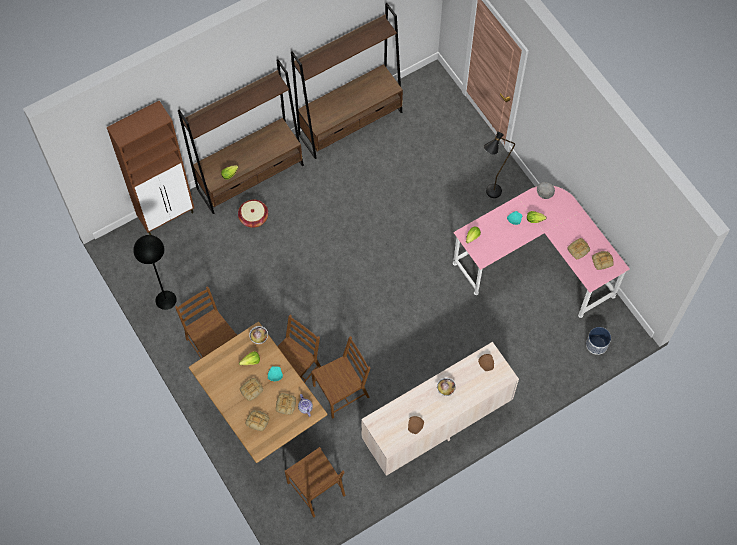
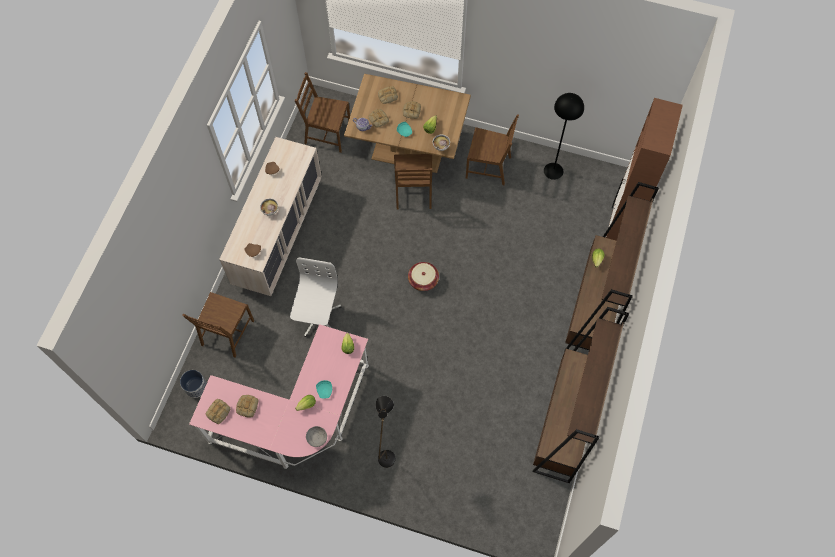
camera: 140 degrees right, 0 degrees up
(253, 217) = (557, 277): basket -> basket (423, 280)
(341, 391) = (367, 204): brown chair -> brown chair (227, 333)
(461, 328) = (317, 316): none -> white office chair

